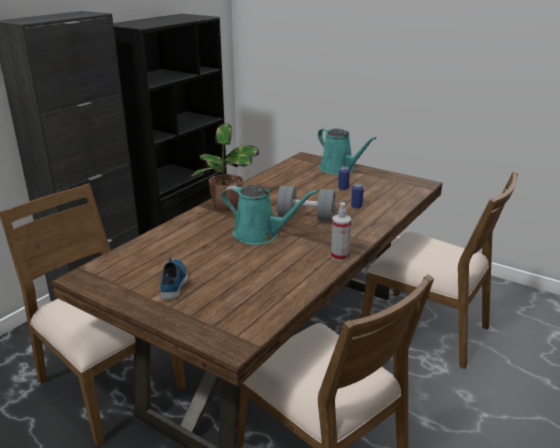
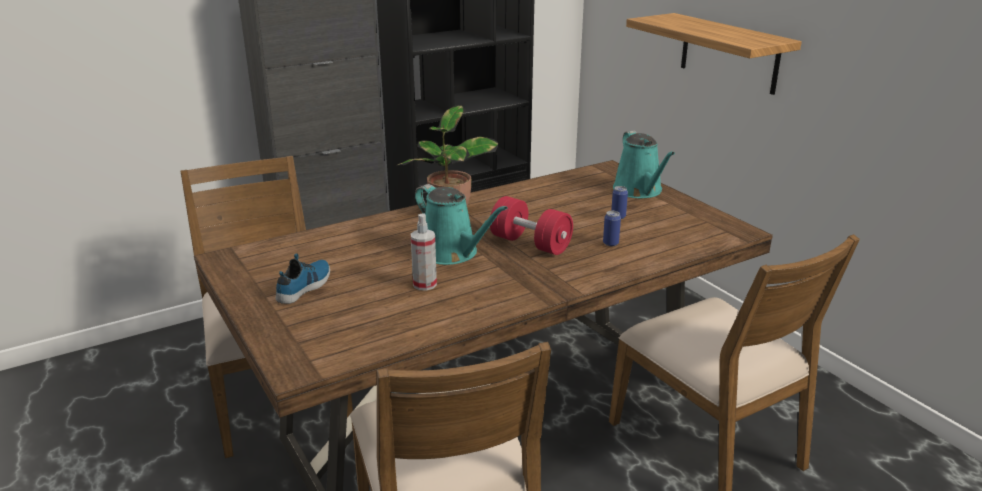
camera: 25 degrees right, 0 degrees up
(306, 217) = (530, 243): grey dumbbell -> red dumbbell
(339, 256) = (521, 301): spray bottle -> spray bottle (424, 284)
(364, 68) = (729, 53): none -> shelf

